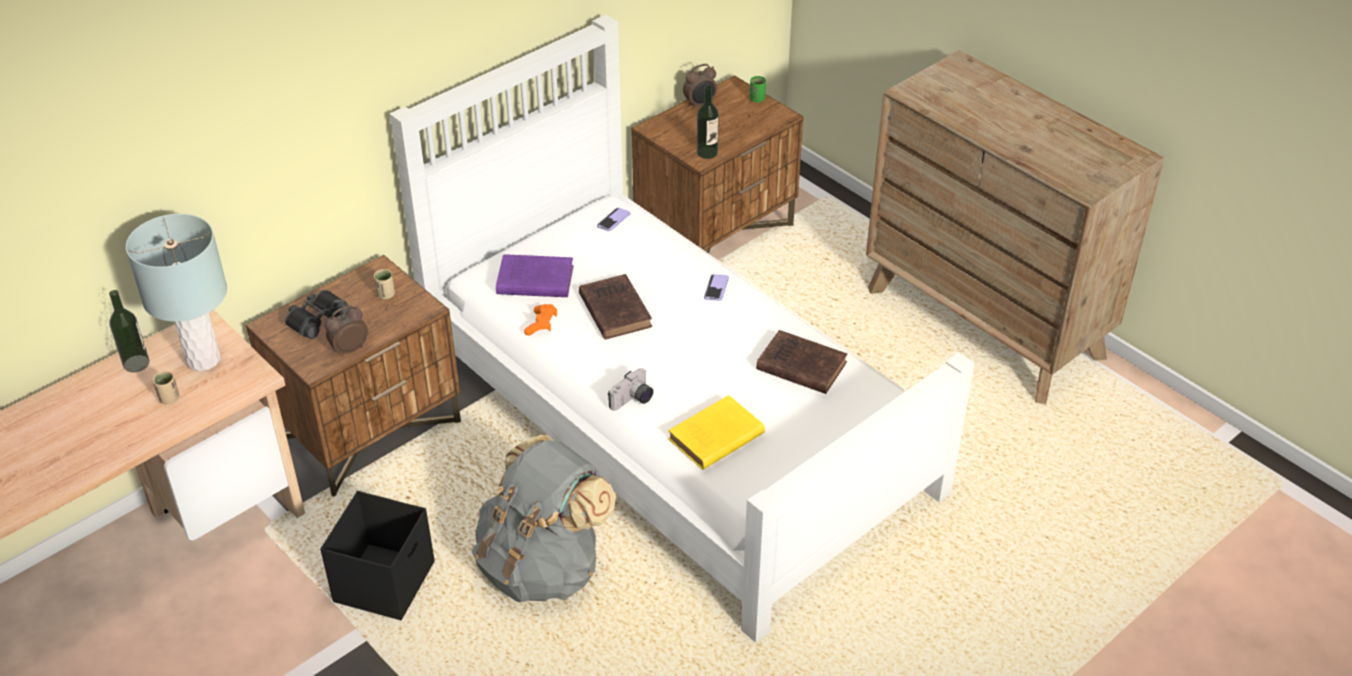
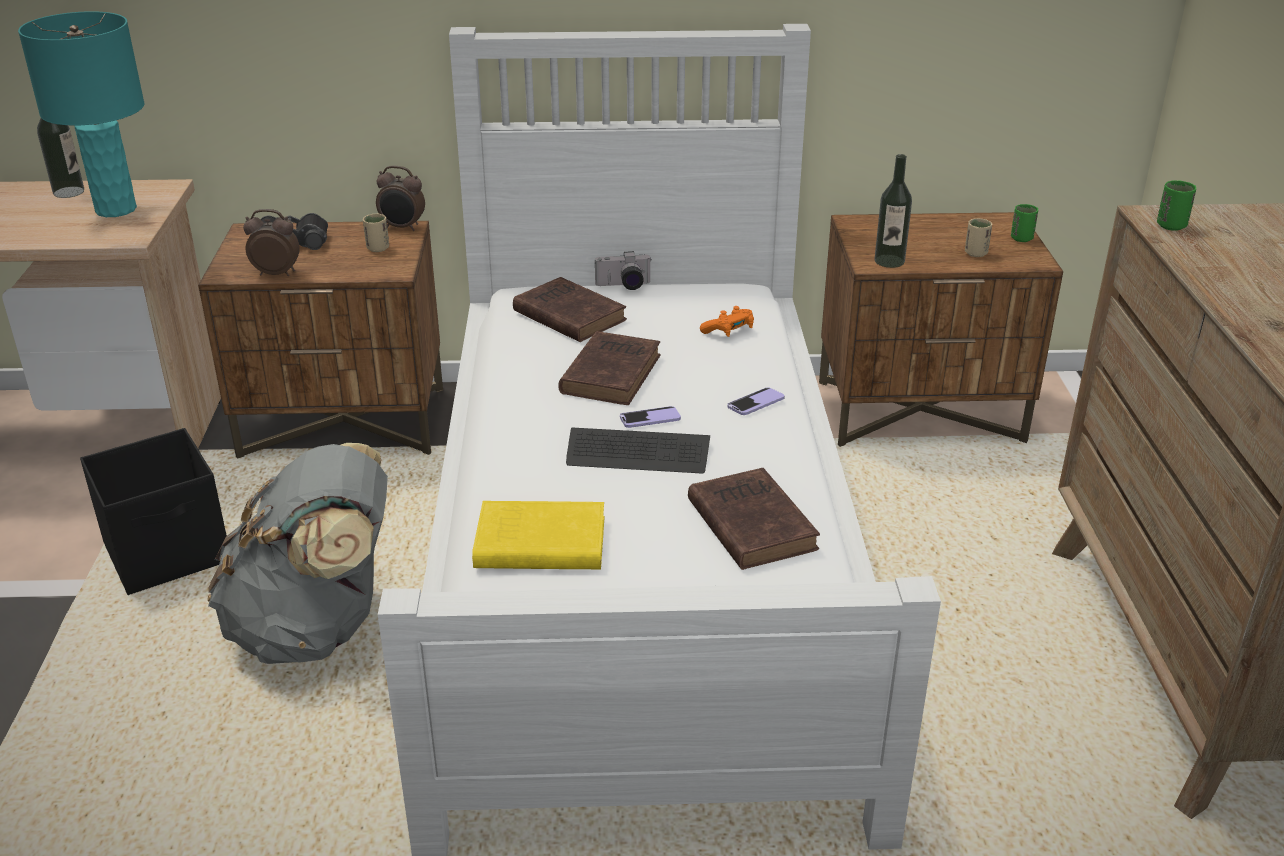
camera: 40 degrees right, 10 degrees down
(169, 399) = (41, 223): beige cup -> beige cup (975, 253)
(204, 359) = (116, 209): grey table lamp -> turquoise table lamp
(533, 280) = (567, 315): purple book -> brown book
(542, 325) = (518, 353): orange game controller -> orange game controller (729, 331)
(613, 220) = (727, 300): phone -> phone (650, 419)
(633, 401) = (504, 462): camera -> camera (623, 286)
(695, 355) = (638, 453): none -> keyboard
(700, 104) = (942, 221): alarm clock -> alarm clock (402, 228)
(921, 97) = (1171, 226): none -> green cup

